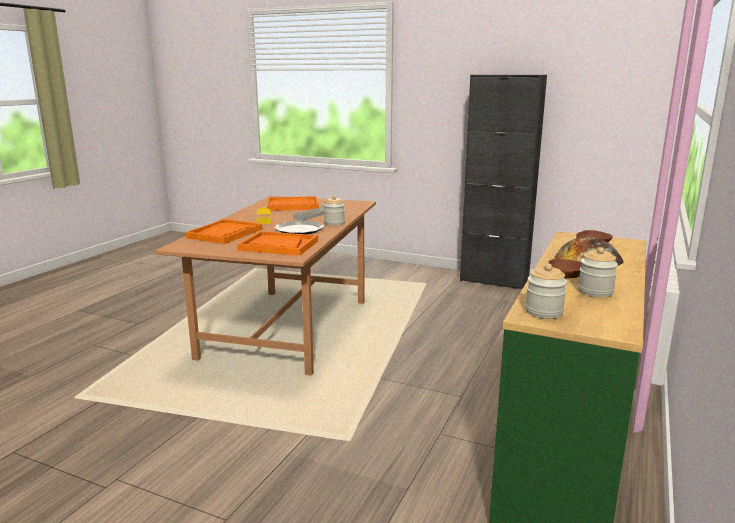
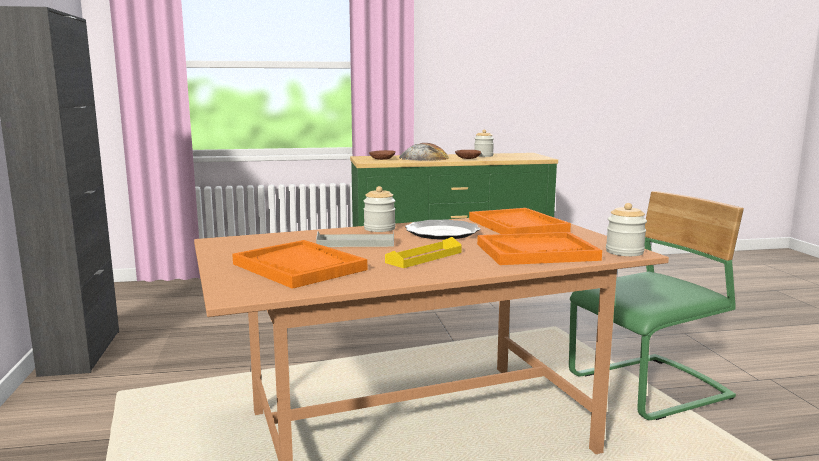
camera: 125 degrees left, 5 degrees down
(201, 415) = (650, 389): none -> green chair
(543, 312) = (531, 157): jar -> jar (624, 252)

